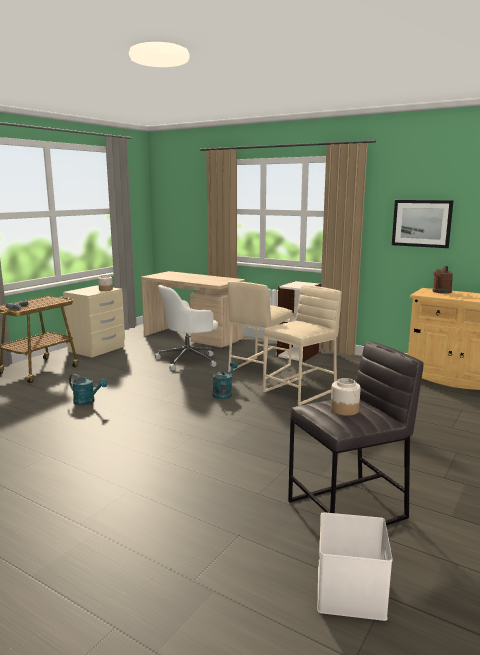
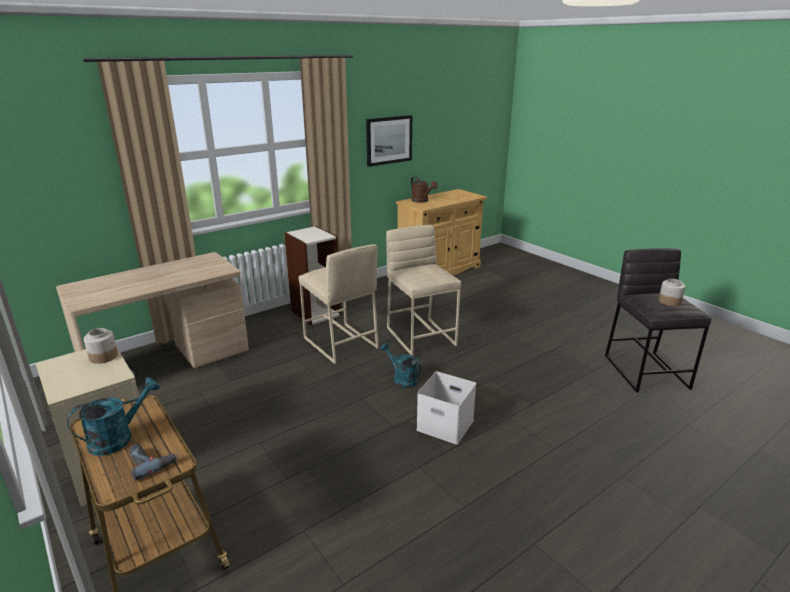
camera: 70 degrees left, 10 degrees up
(87, 402) = (365, 494): turquoise watering can -> turquoise watering can (118, 438)
(188, 360) = (265, 383): white office chair -> none
(349, 590) = (739, 395): white storage box -> white storage box (444, 425)

